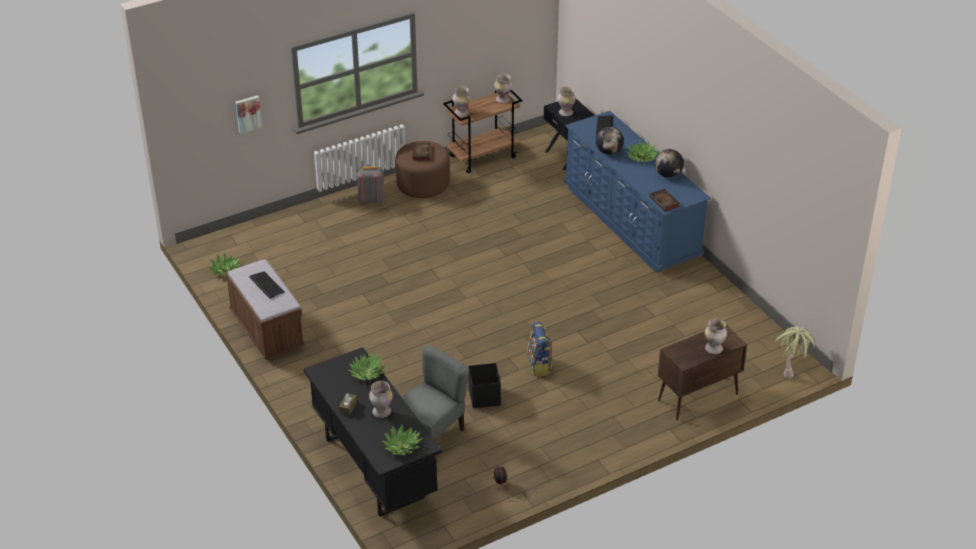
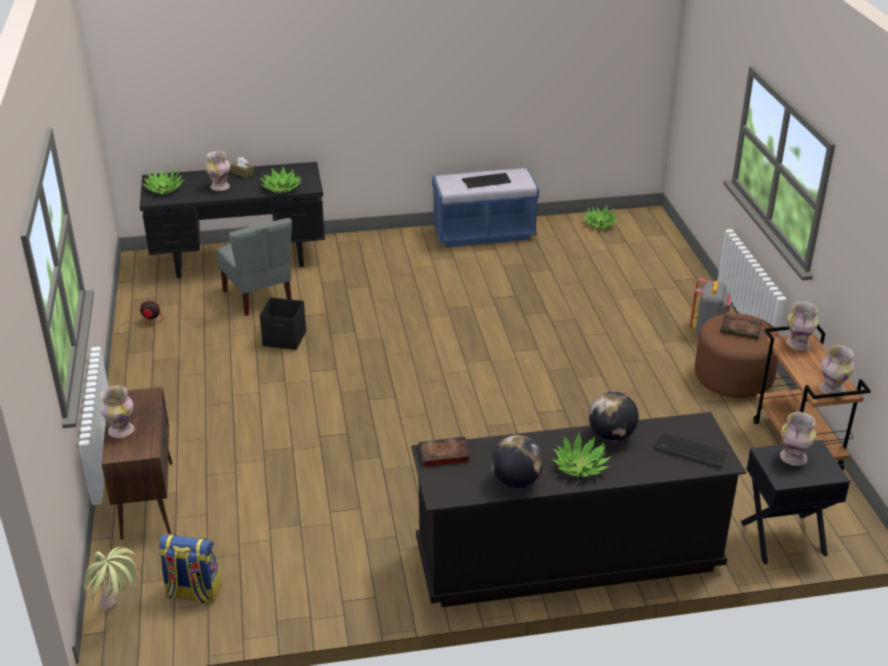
camera: 110 degrees right, 5 degrees down
(248, 113) = (714, 114): picture -> none
(267, 330) = (484, 234): brown bench -> blue bench
(540, 366) = (305, 388): backpack -> backpack (193, 593)
(631, 221) = (568, 557): blue dresser -> black dresser

